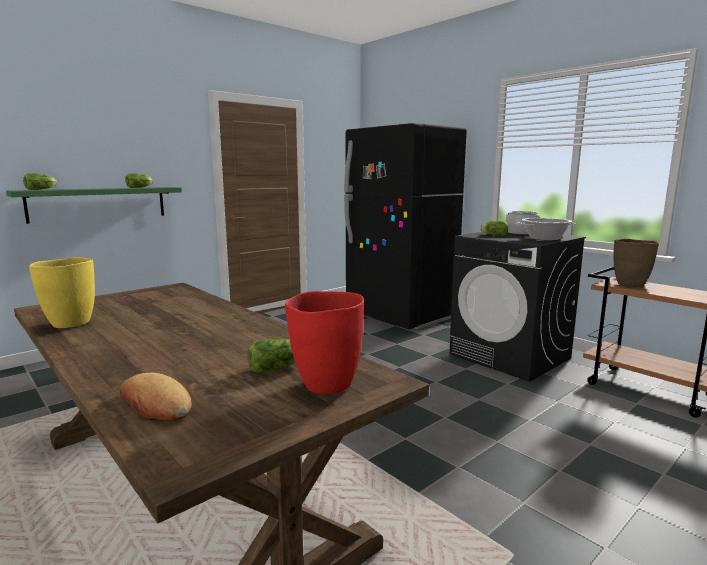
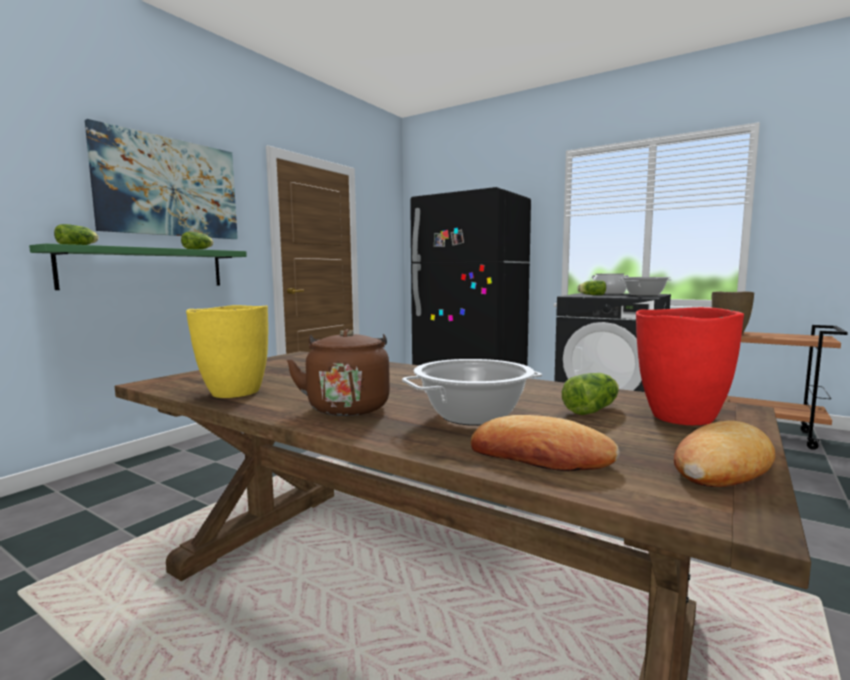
camera: 15 degrees left, 5 degrees down
(117, 136) = (169, 187): none -> picture
(118, 345) = (348, 407): none -> brown kettle
(182, 363) = (473, 415): none -> cooking pot
(257, 431) = (721, 465): none -> bread

